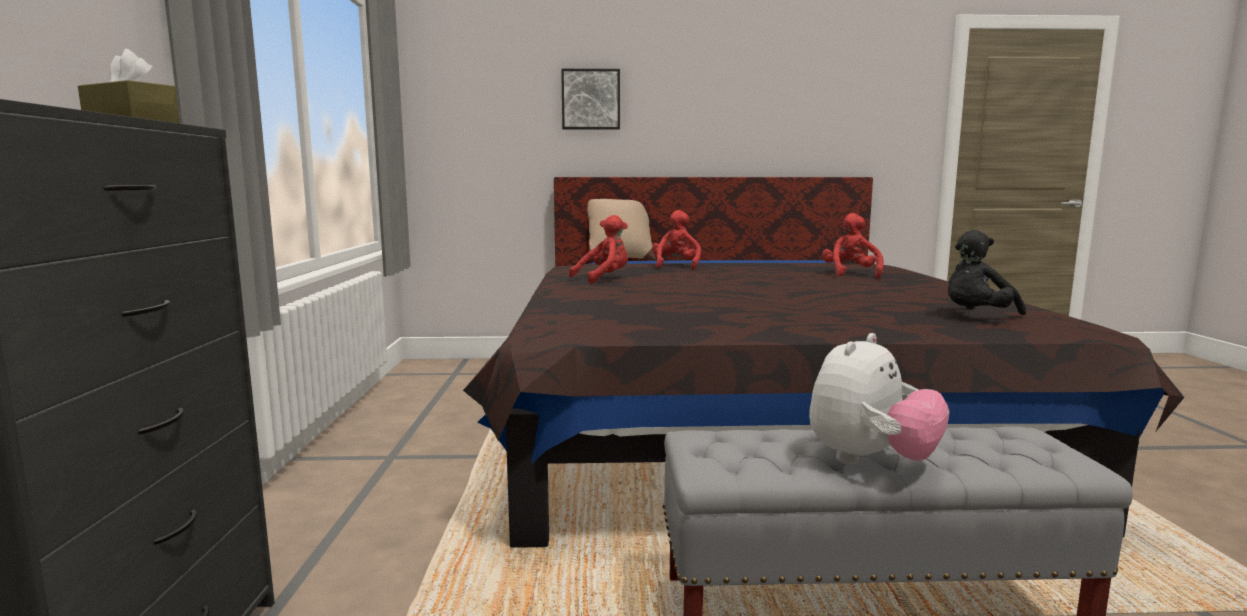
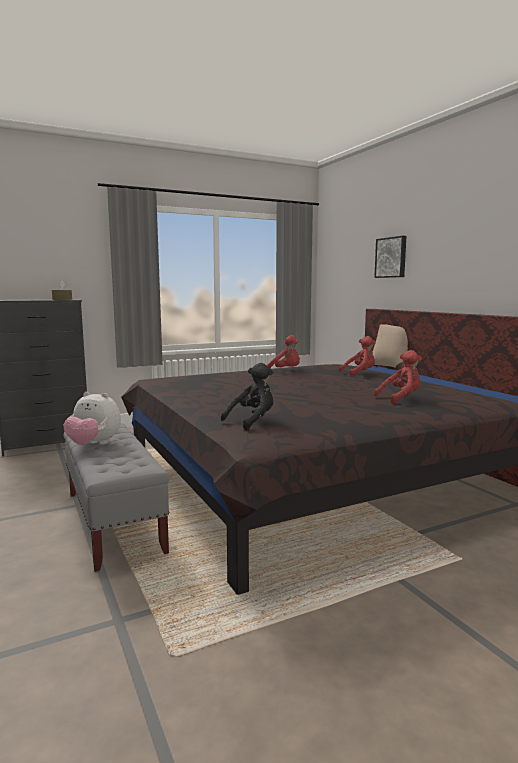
camera: 65 degrees right, 0 degrees up
(976, 317) = (252, 421): black plush toy -> black plush toy turned 105 degrees clockwise

